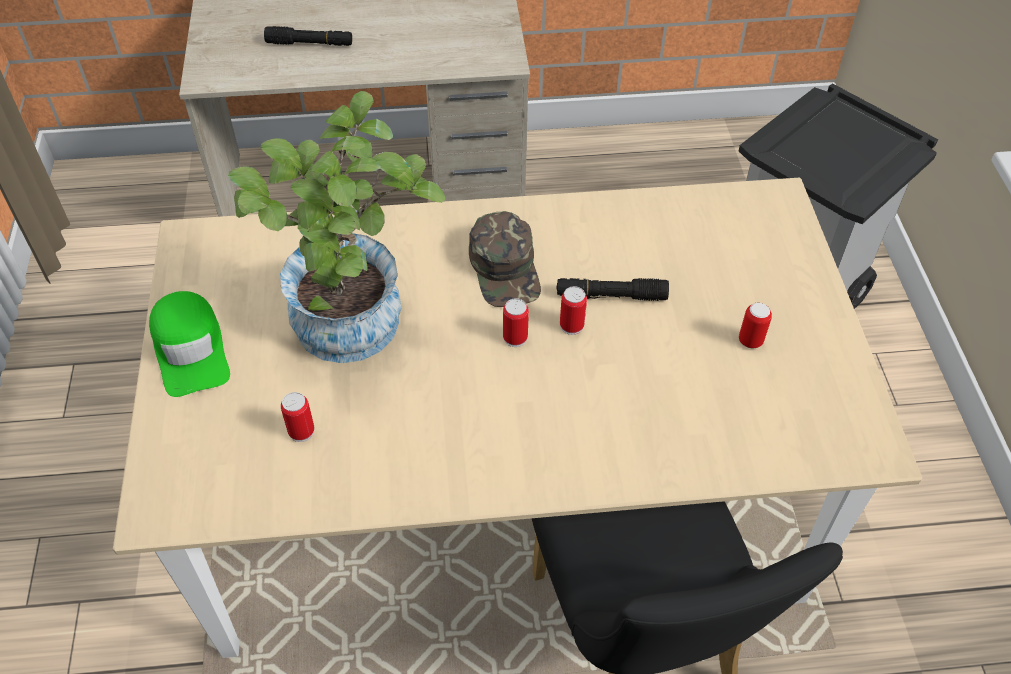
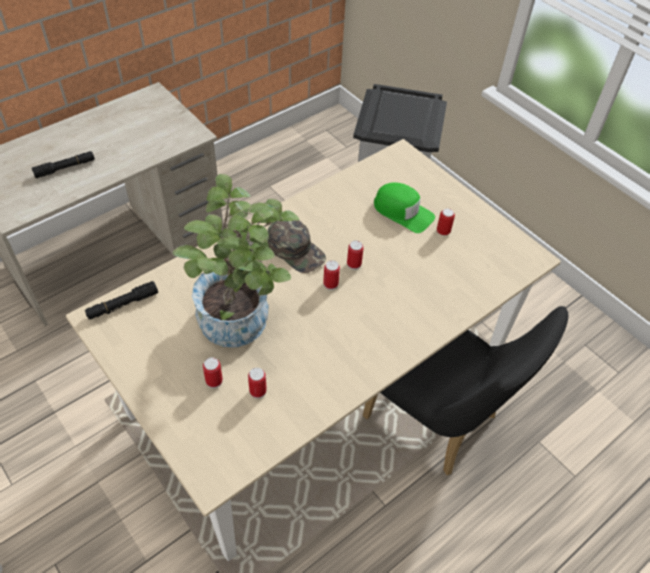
camera: 35 degrees left, 0 degrees up
(191, 350) = (153, 380): green cap -> green cap (403, 212)
(259, 389) = (214, 381): none -> can
(611, 295) = (361, 239): black flashlight -> black flashlight (122, 305)

